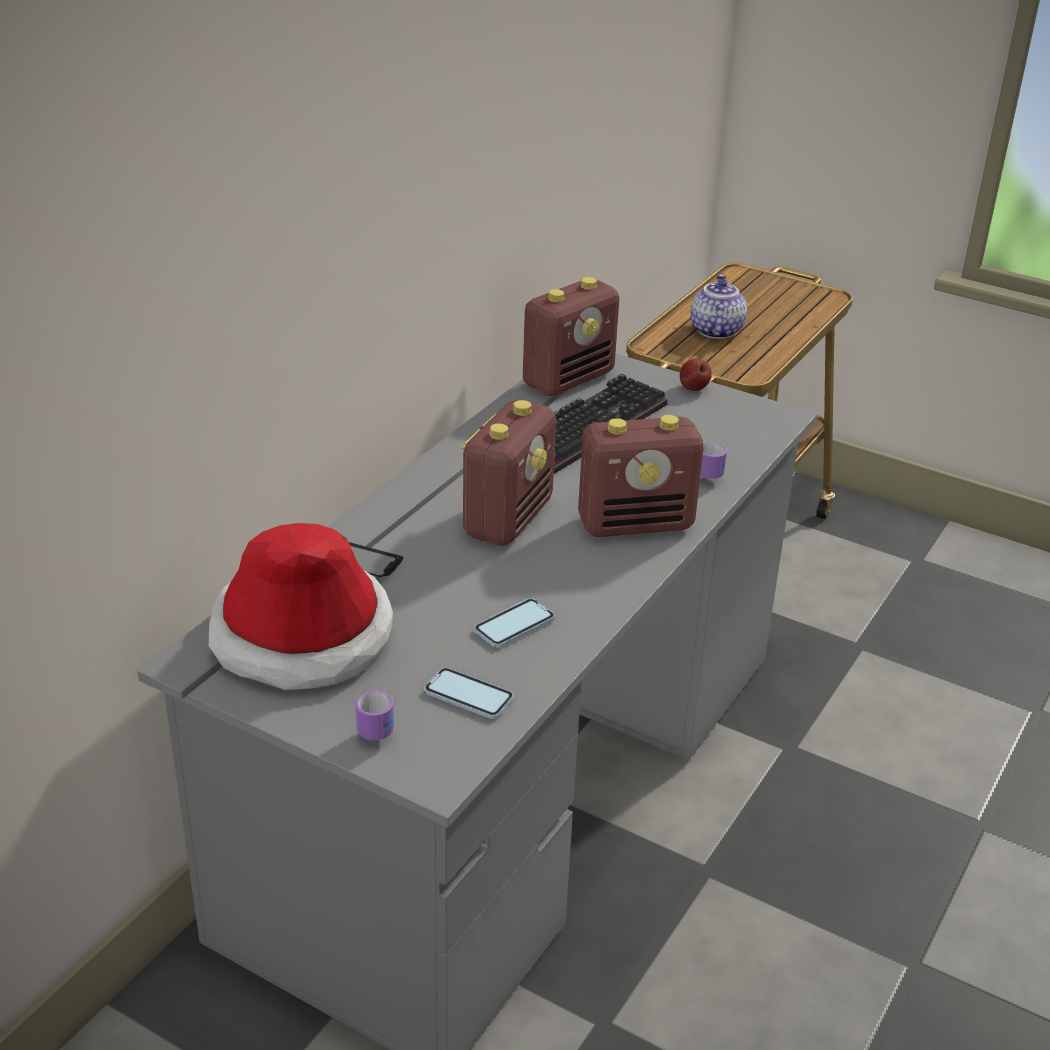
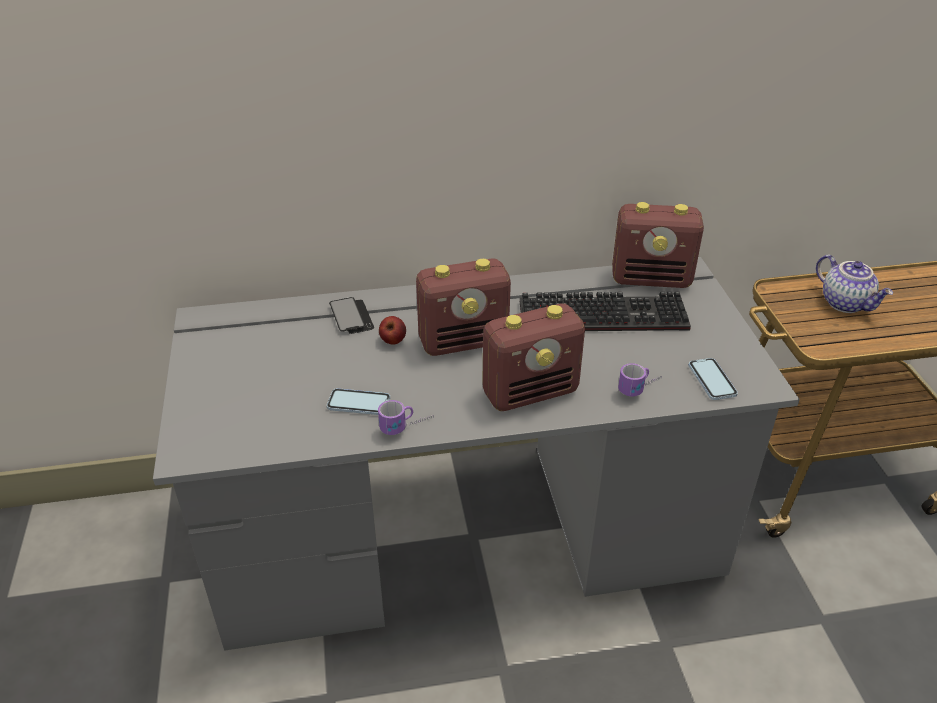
camera: 50 degrees right, 5 degrees up
(302, 636) = (260, 338): hat -> none
(383, 723) = (213, 408): mug -> mug (407, 427)
(468, 695) = (271, 424): phone -> phone (712, 380)
(636, 524) = (531, 392): radio -> radio turned 60 degrees counterclockwise
(693, 388) = (729, 330): apple -> apple (393, 341)
(714, 330) = (846, 303): teapot -> teapot turned 90 degrees clockwise

